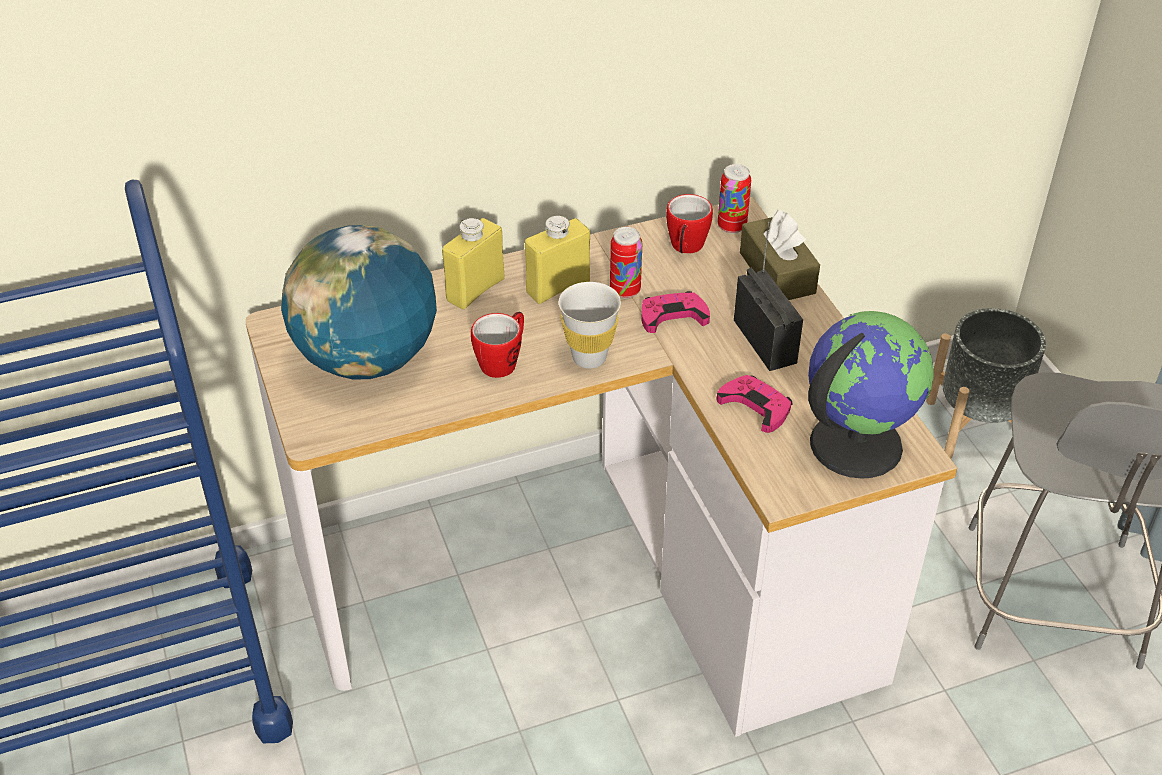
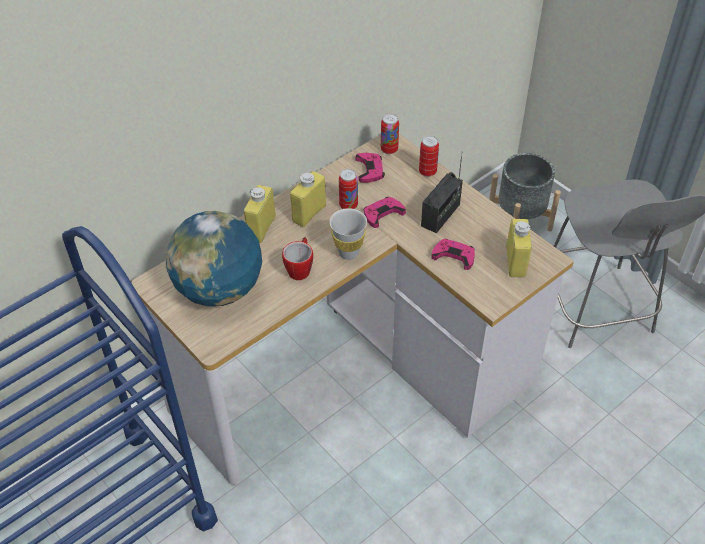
camera: 20 degrees left, 5 degrees up
(685, 248) = (370, 170): mug -> pink game controller
(765, 341) = (440, 215): radio -> radio turned 75 degrees clockwise
(777, 273) = (427, 172): brown tissue box -> can
(854, 443) = (515, 262): globe -> yellow bottle

